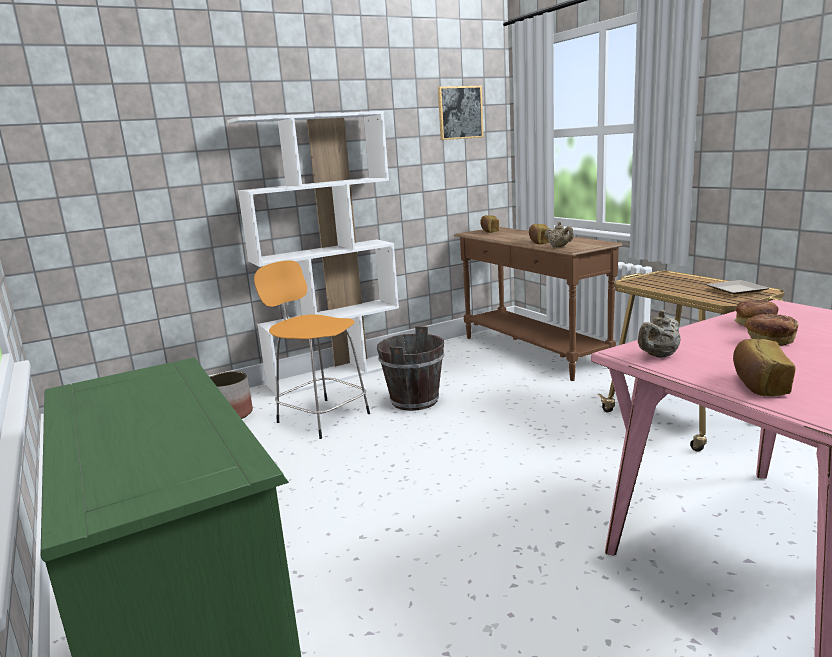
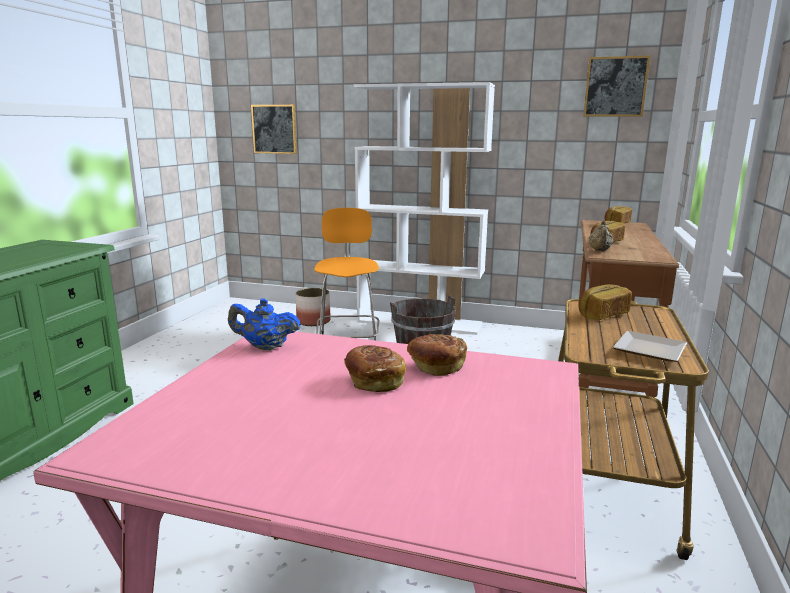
camera: 45 degrees right, 0 degrees up
(96, 182) = (274, 129): none -> picture
(658, 356) = (265, 347): beige teapot -> blue teapot
(758, 384) = (205, 395): bread -> bread (602, 315)

